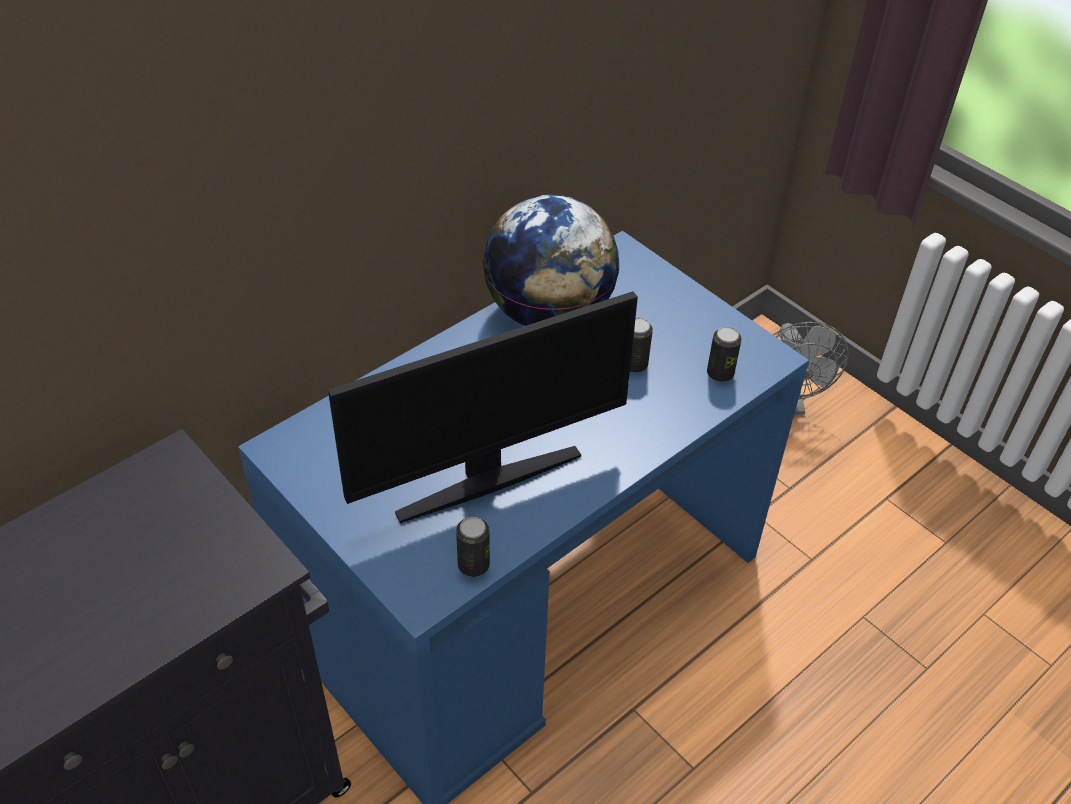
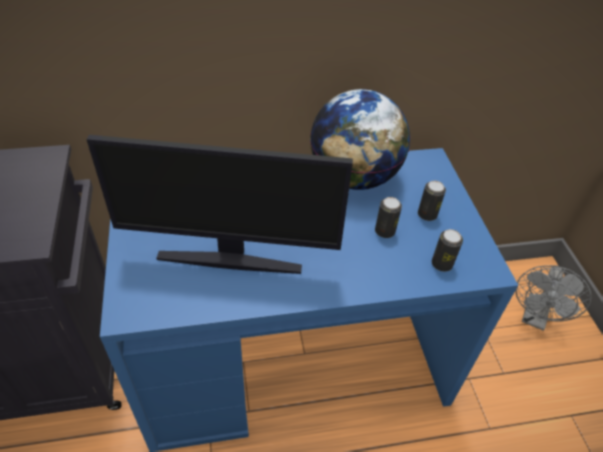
camera: 30 degrees right, 0 degrees up
(473, 565) = (174, 308): can -> can (427, 214)

